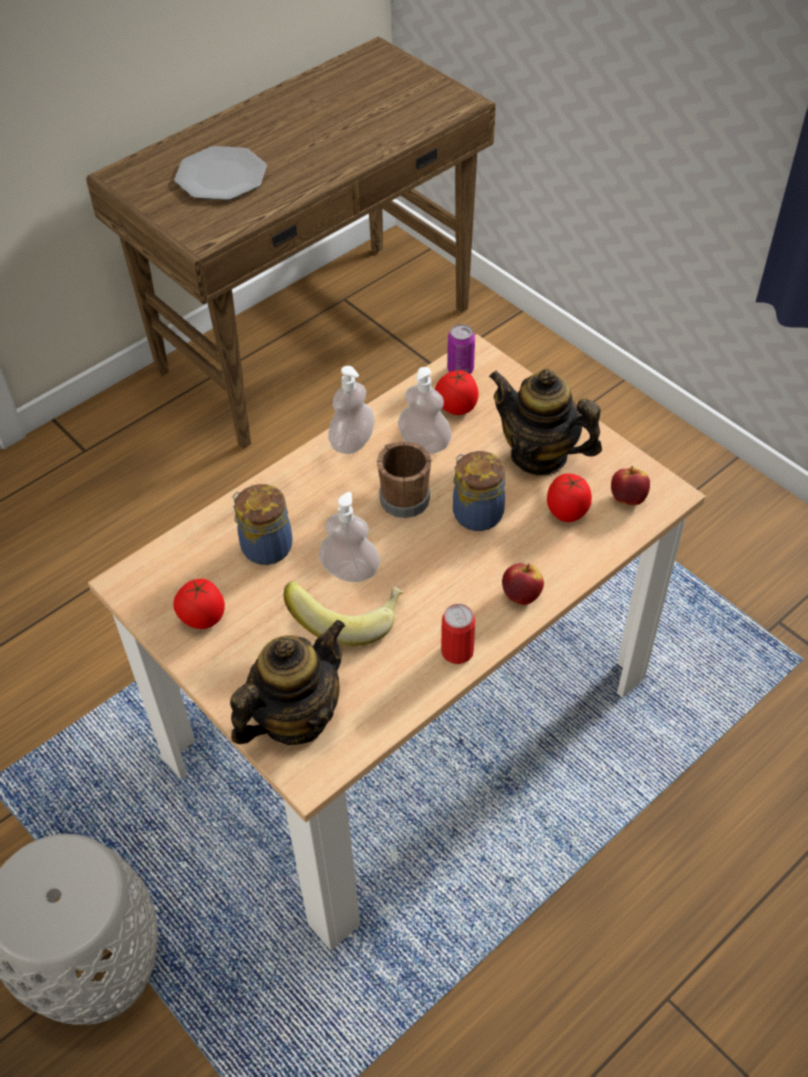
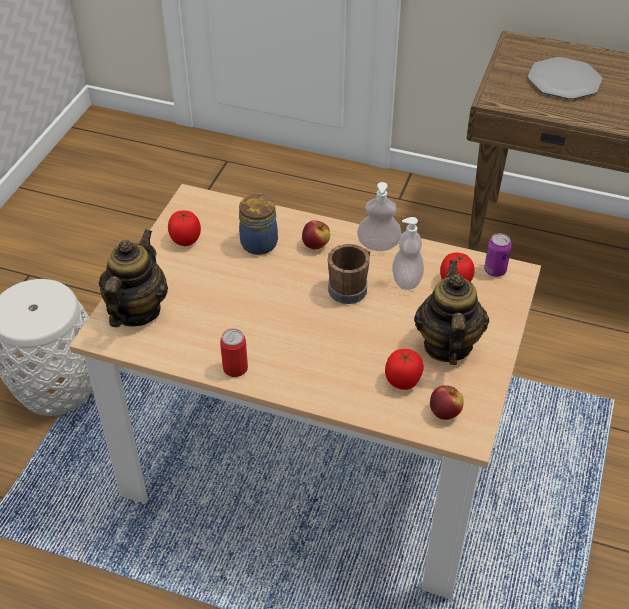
camera: 60 degrees right, 5 degrees down
(294, 717) = (136, 311): teapot -> teapot turned 90 degrees counterclockwise
(347, 618) = (227, 304): banana -> none
(350, 571) = (267, 289): soap dispenser -> none
(476, 513) = (363, 331): jar -> none
(521, 595) = (306, 384): apple -> apple (316, 245)

